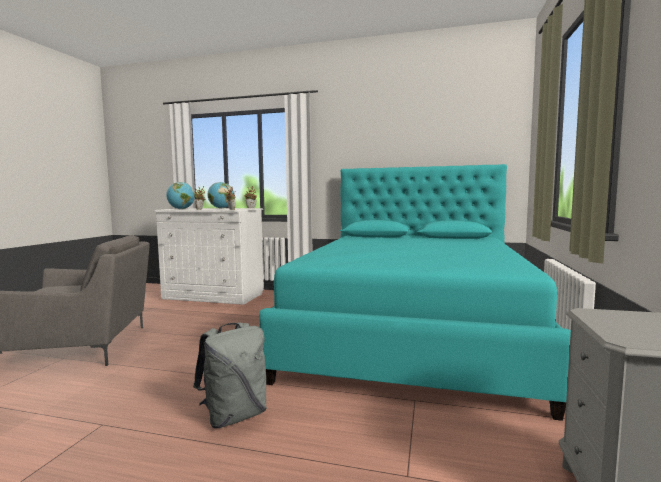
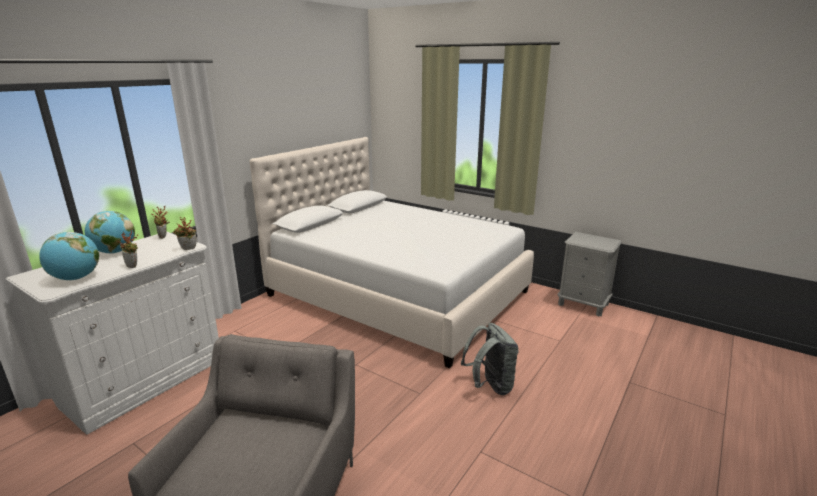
camera: 70 degrees left, 15 degrees up
(412, 334) = (398, 293): turquoise bed -> white bed

